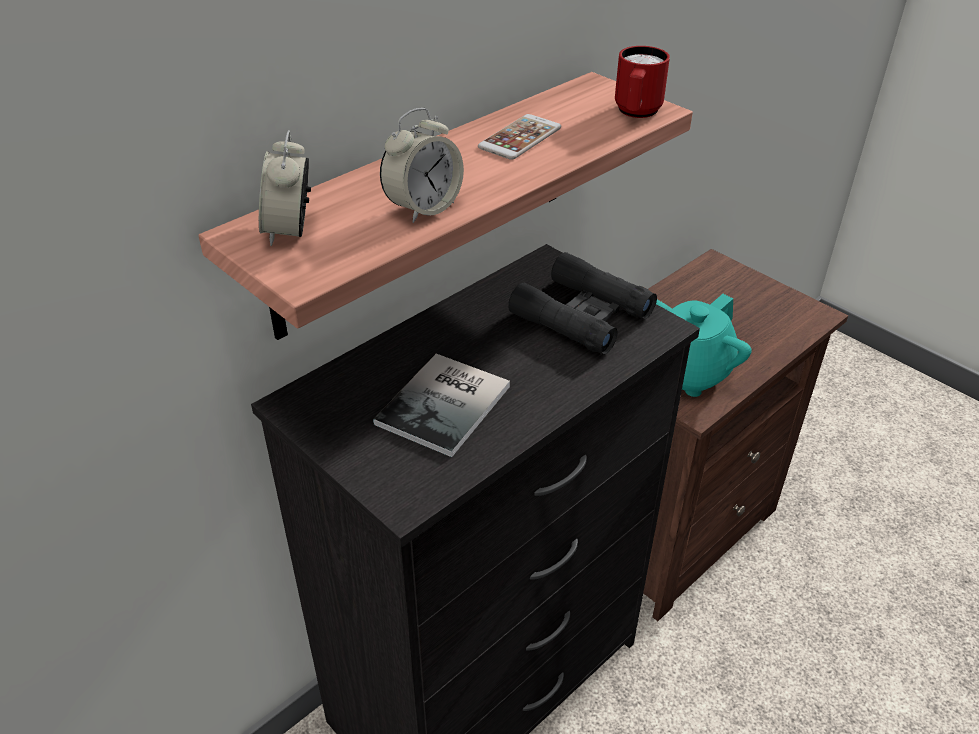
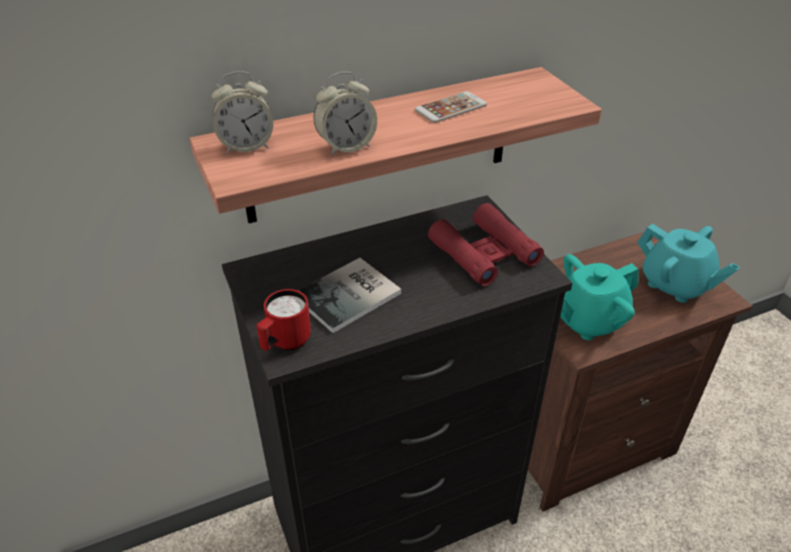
camera: 20 degrees right, 0 degrees up
(290, 231) = (247, 146): alarm clock -> alarm clock turned 120 degrees counterclockwise
(582, 315) = (484, 253): black binoculars -> red binoculars
(636, 113) = (553, 104): red mug -> red mug (285, 343)
(760, 310) = (675, 284): none -> turquoise teapot

